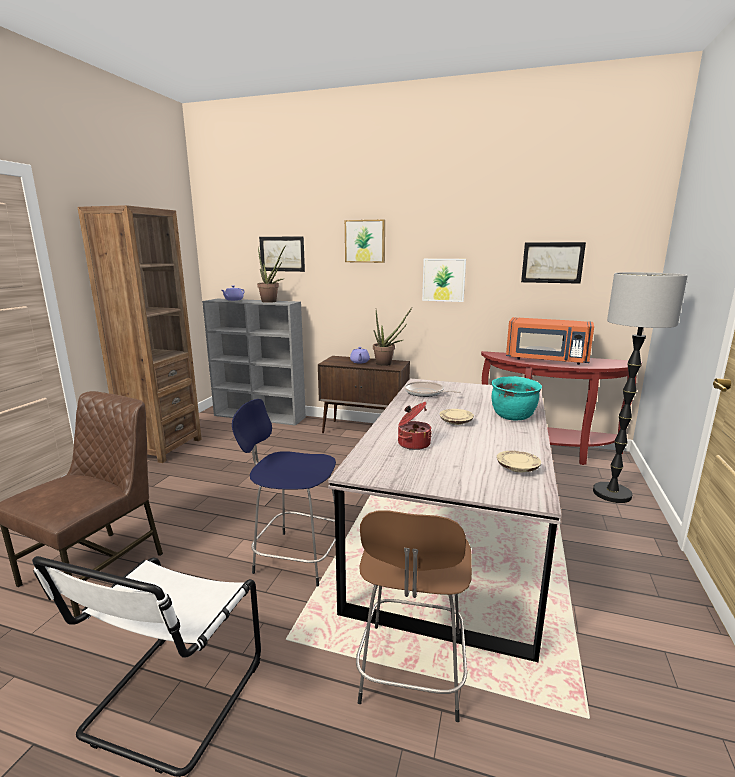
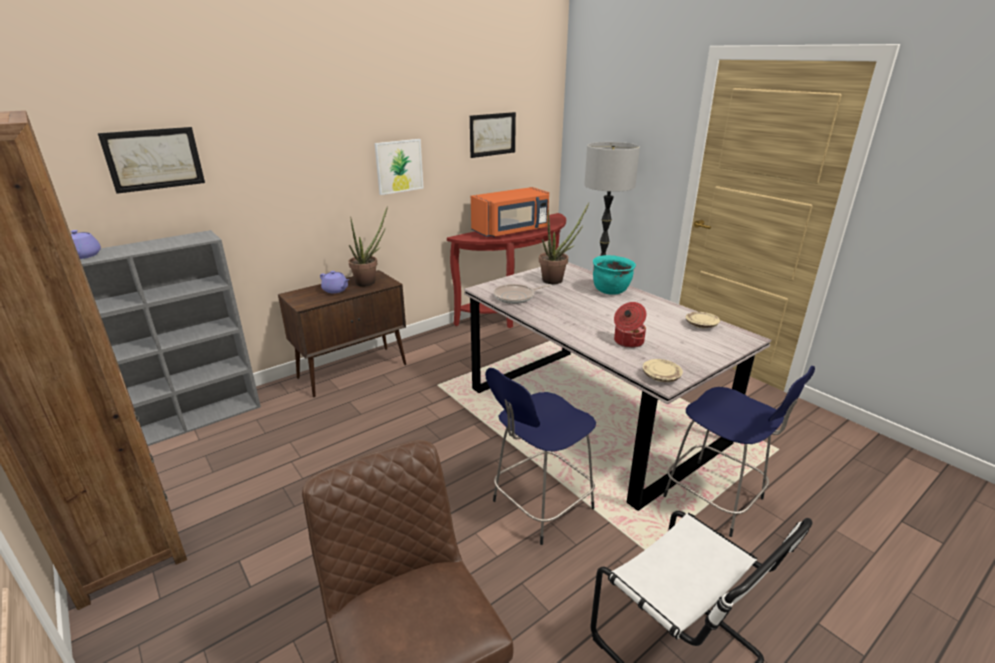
camera: 55 degrees left, 10 degrees up
(271, 302) = (170, 242): potted plant -> potted plant (556, 280)
(365, 241) = (296, 127): picture -> none
(411, 674) = (716, 500): brown stool -> blue stool
(456, 422) = (599, 311): beige plate -> beige plate (661, 376)

